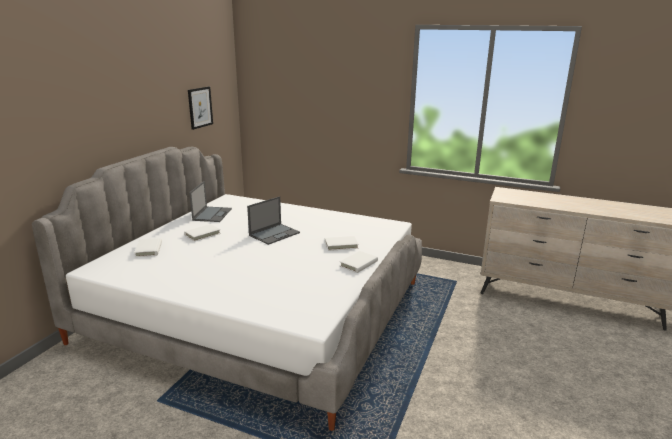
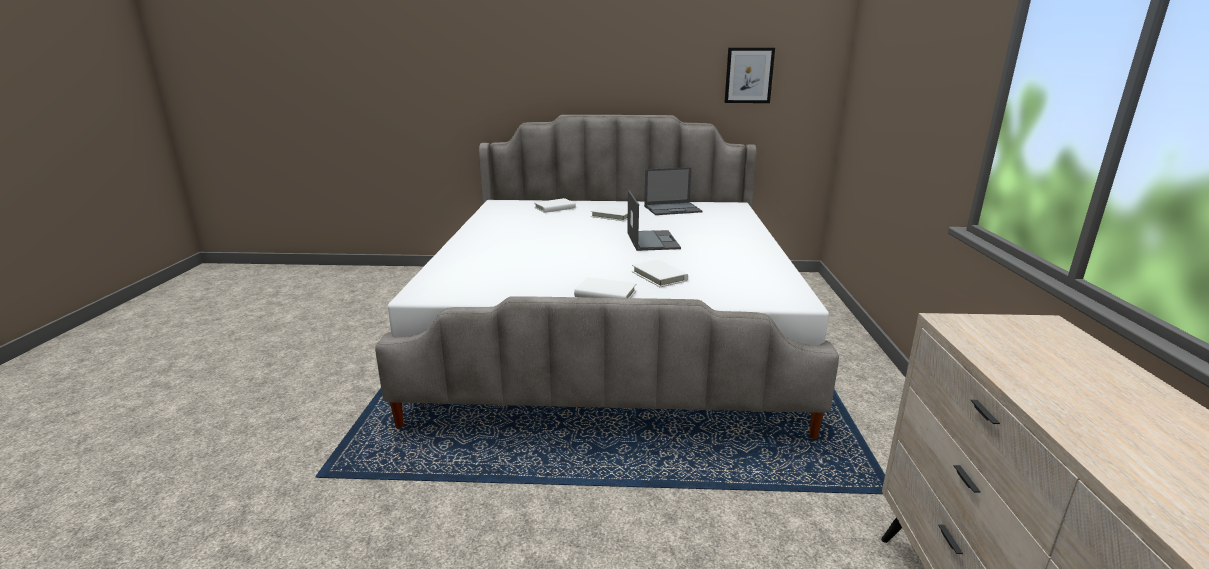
camera: 70 degrees right, 0 degrees up
(275, 234) = (652, 240): laptop -> laptop turned 120 degrees counterclockwise

